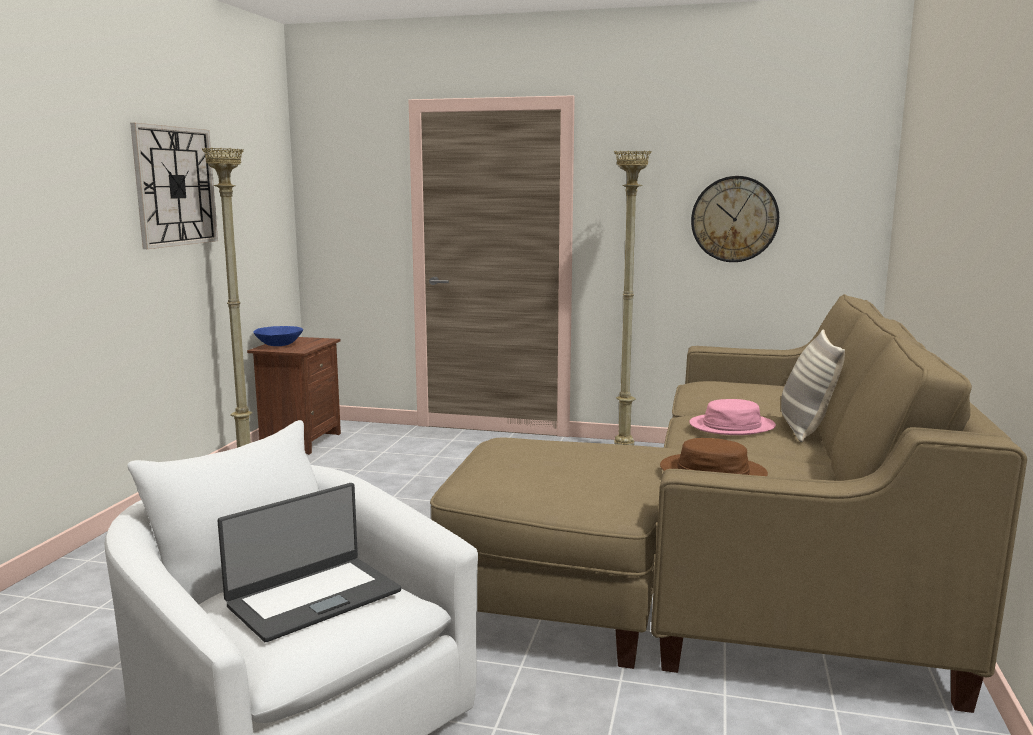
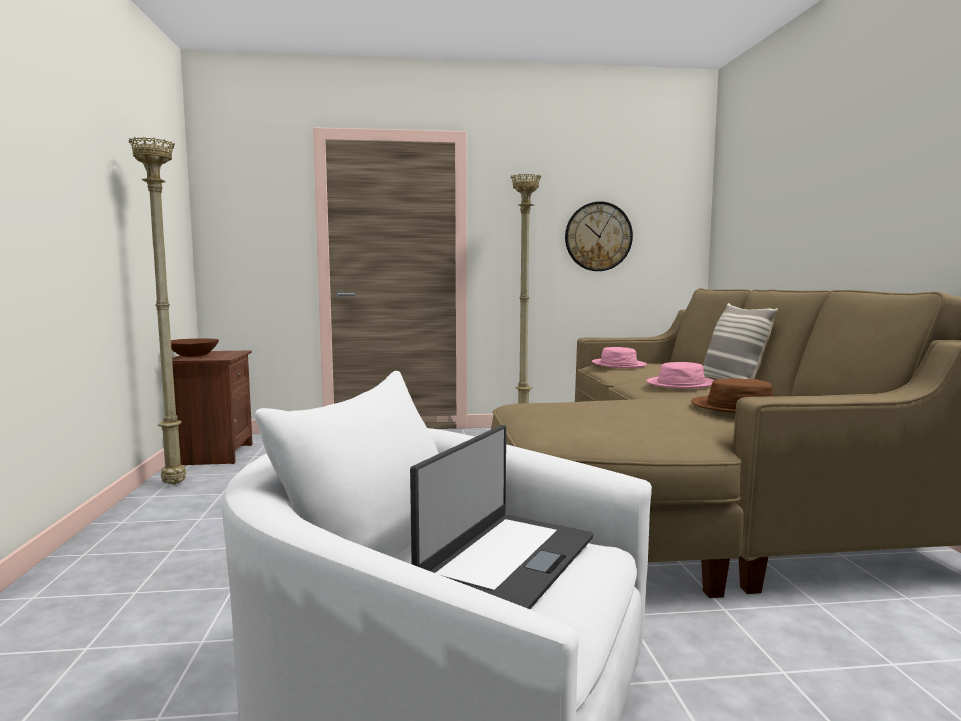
camera: 20 degrees left, 5 degrees down
(175, 186) = (100, 175): wall clock -> none
(279, 345) = (194, 356): blue bowl -> brown bowl
(714, 386) = (618, 364): none -> pink hat

